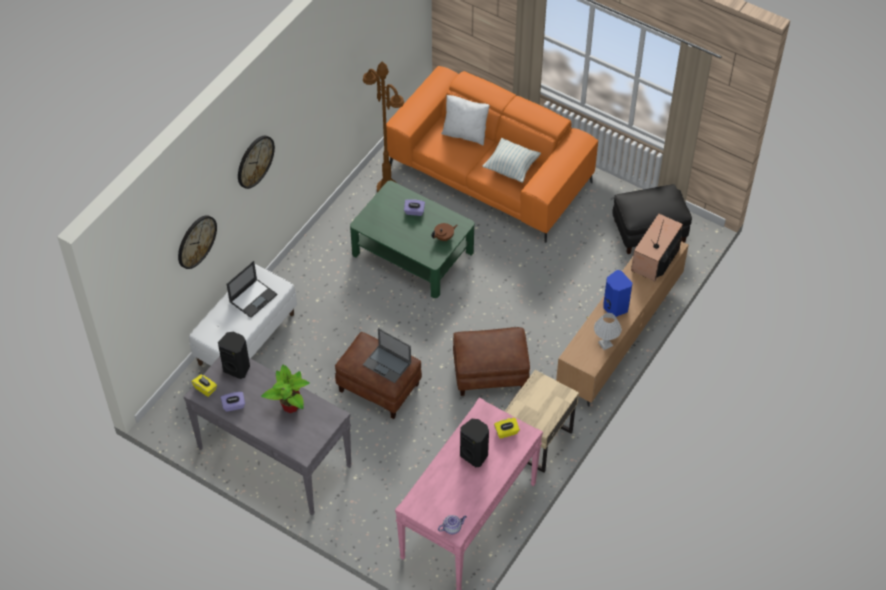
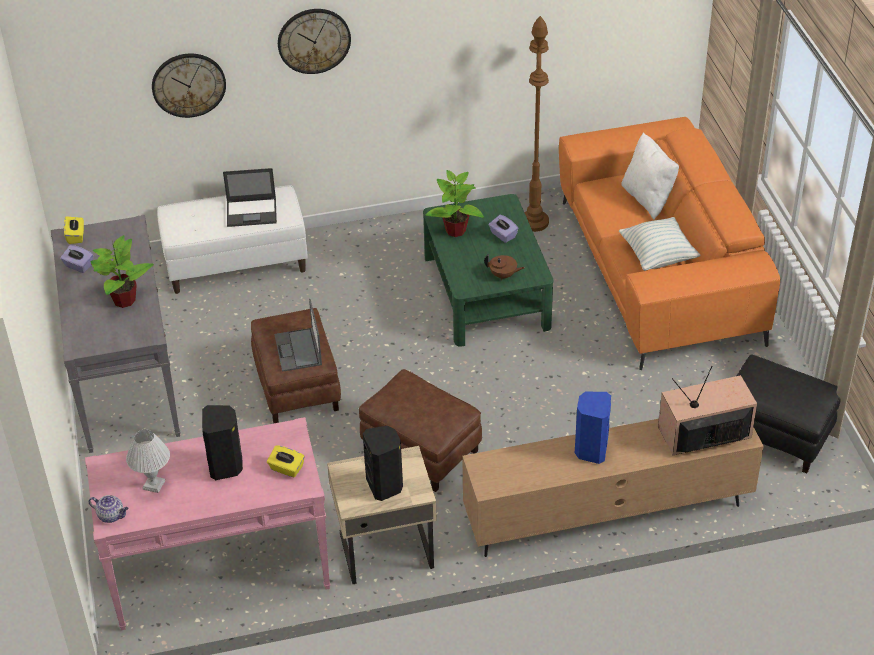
camera: 45 degrees right, 10 degrees down
(237, 368) = (125, 238): black speaker -> black speaker (385, 486)
(385, 227) = (455, 231): none -> potted plant
(605, 344) = (533, 478): white table lamp -> white table lamp (154, 485)

